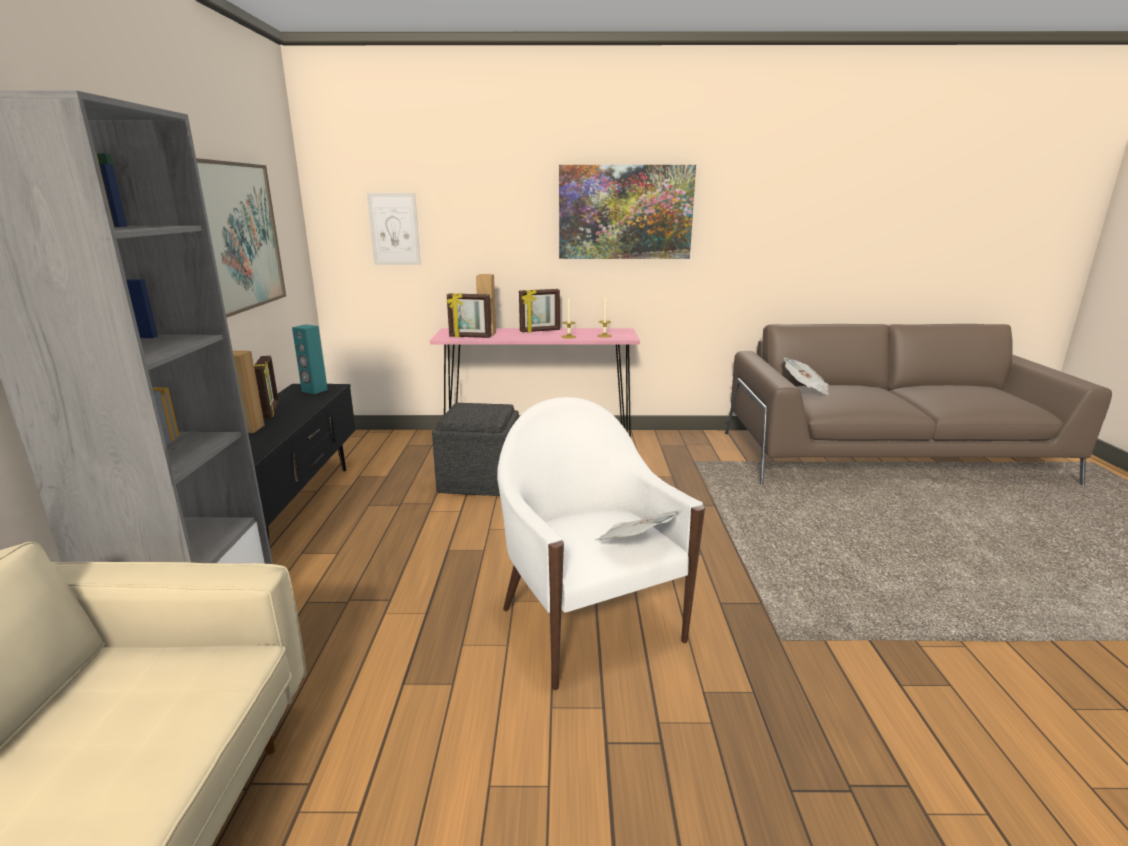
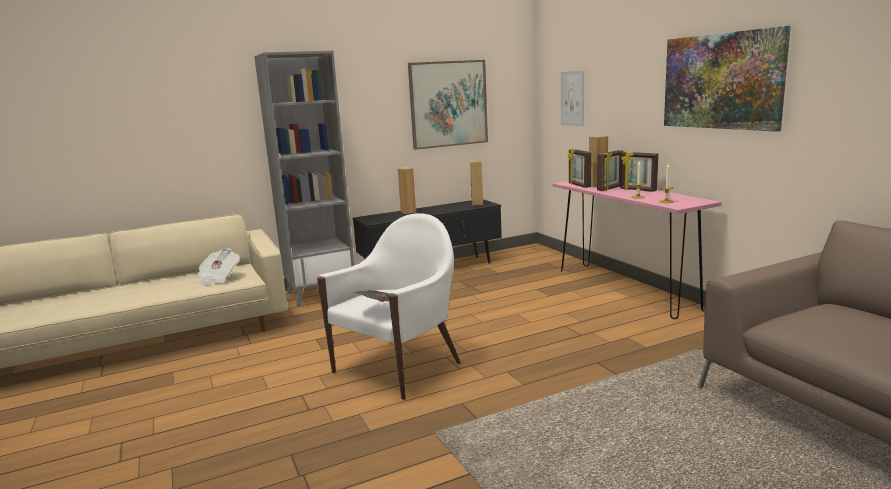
camera: 65 degrees right, 5 degrees down
(271, 411) = (435, 208): picture frame -> picture frame (610, 188)
(314, 390) = (477, 204): turquoise speaker -> brown speaker
(479, 480) = (530, 293): grey ottoman -> none
(805, 389) = (816, 305): newspaper -> newspaper (218, 278)

